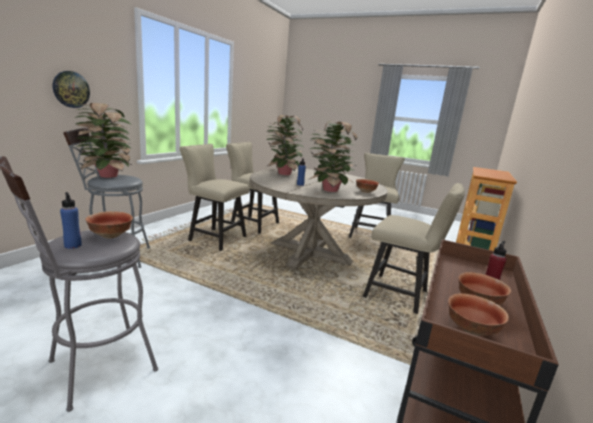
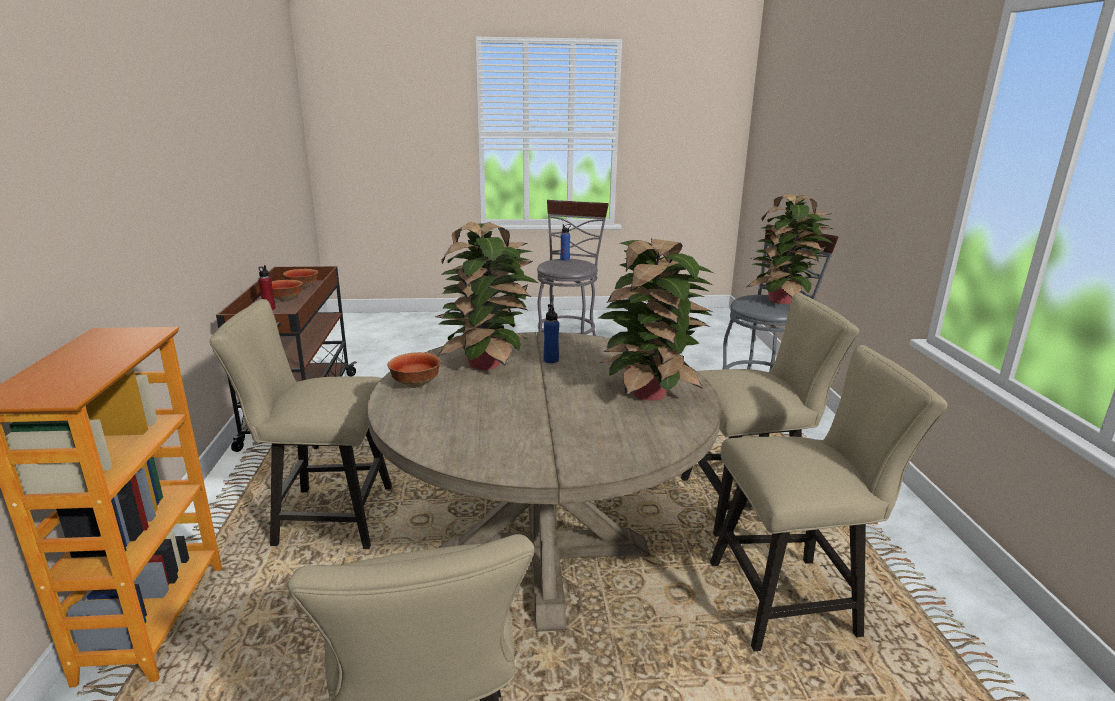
camera: 150 degrees right, 5 degrees up
(71, 89) = (880, 181): wall clock -> none
(111, 235) = (564, 265): bowl -> none

